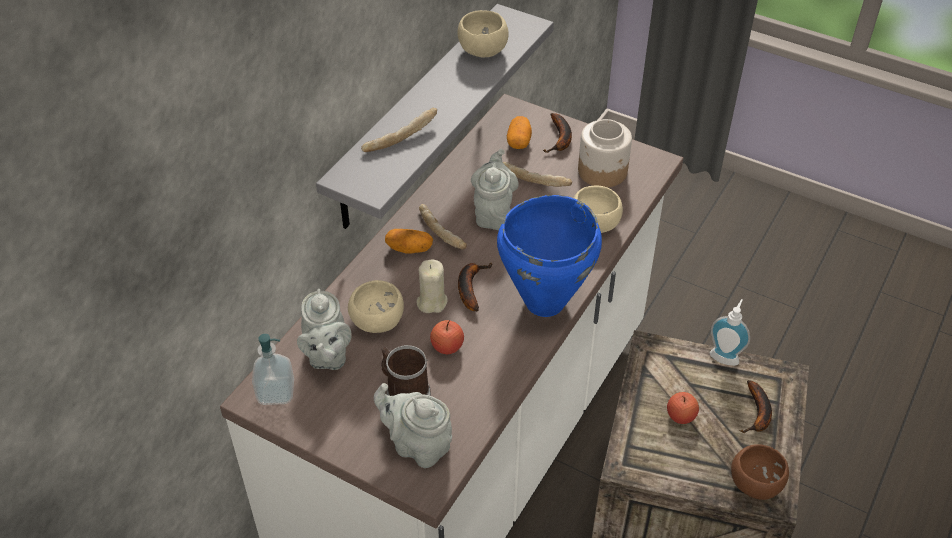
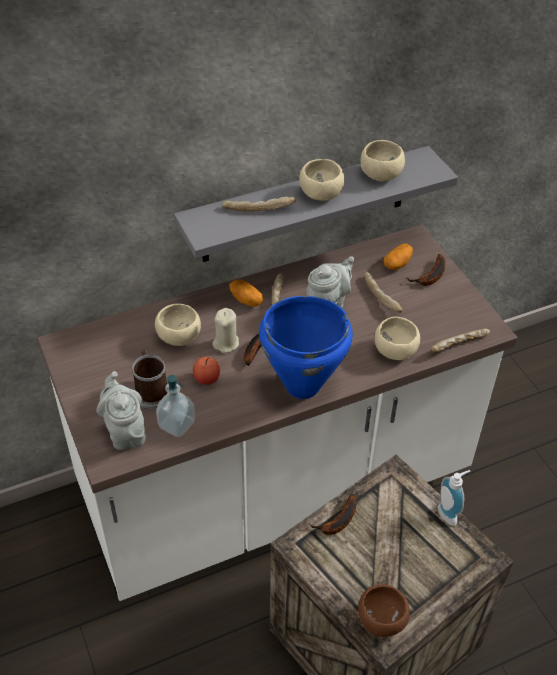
camera: 35 degrees right, 0 degrees up
(276, 392) = (75, 347): soap dispenser -> soap dispenser (177, 424)
(327, 356) = (126, 342): grey teapot -> none
(444, 95) = (319, 194): none -> beige bowl
(603, 171) = (440, 316): jar -> none
(644, 190) = (459, 346): none -> bread
(680, 416) = (371, 536): apple -> none
(757, 414) = (434, 571): banana -> banana (337, 522)

